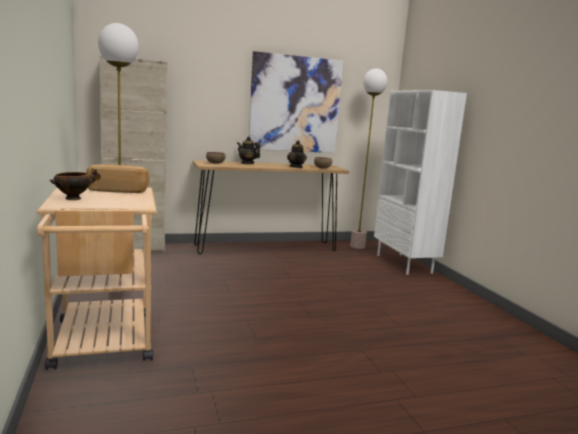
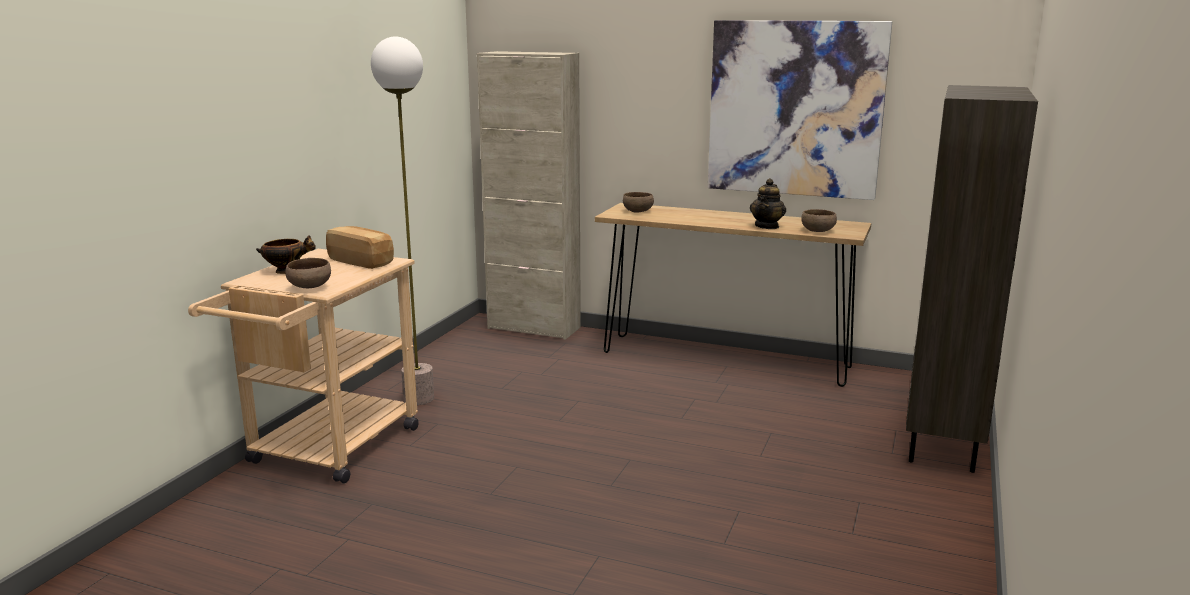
camera: 40 degrees right, 5 degrees up
(127, 204) = (310, 287): none -> brown bowl
(247, 163) = (695, 213): teapot -> none
(357, 246) = (905, 387): floor lamp -> none
(404, 264) = (944, 441): white bookcase -> brown bookcase

